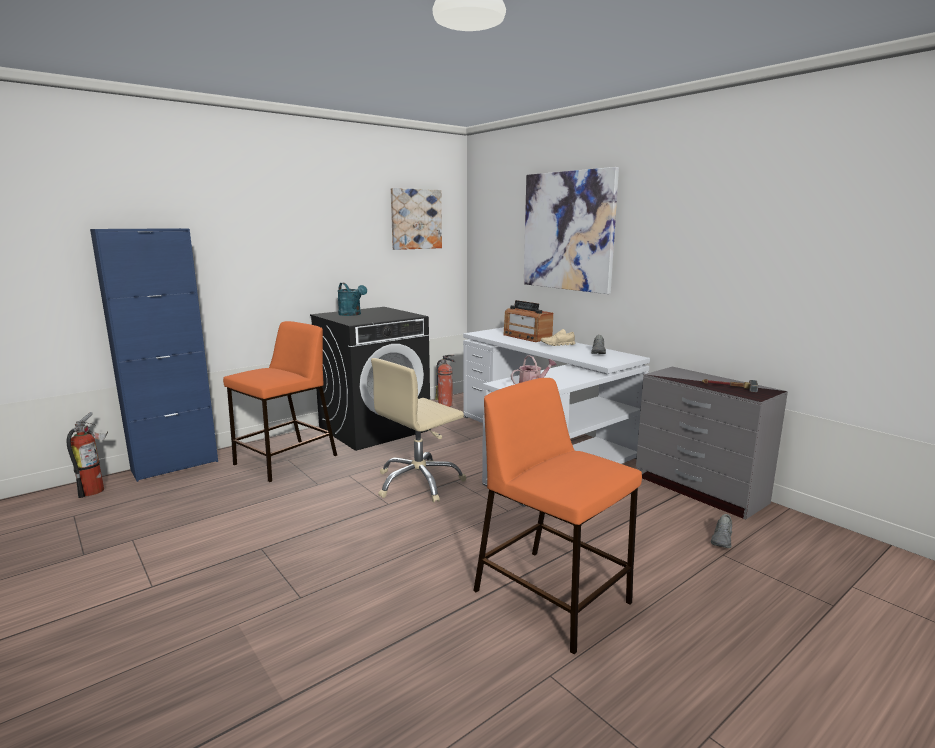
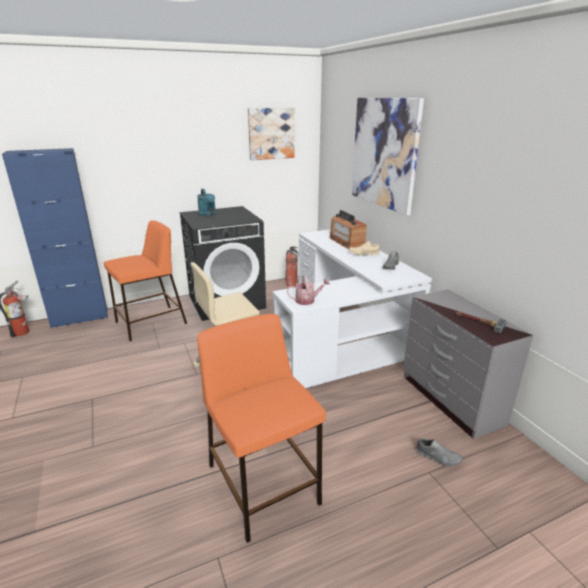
camera: 15 degrees right, 10 degrees up
(722, 540) = (438, 457): grey shoe -> grey shoe turned 105 degrees counterclockwise

